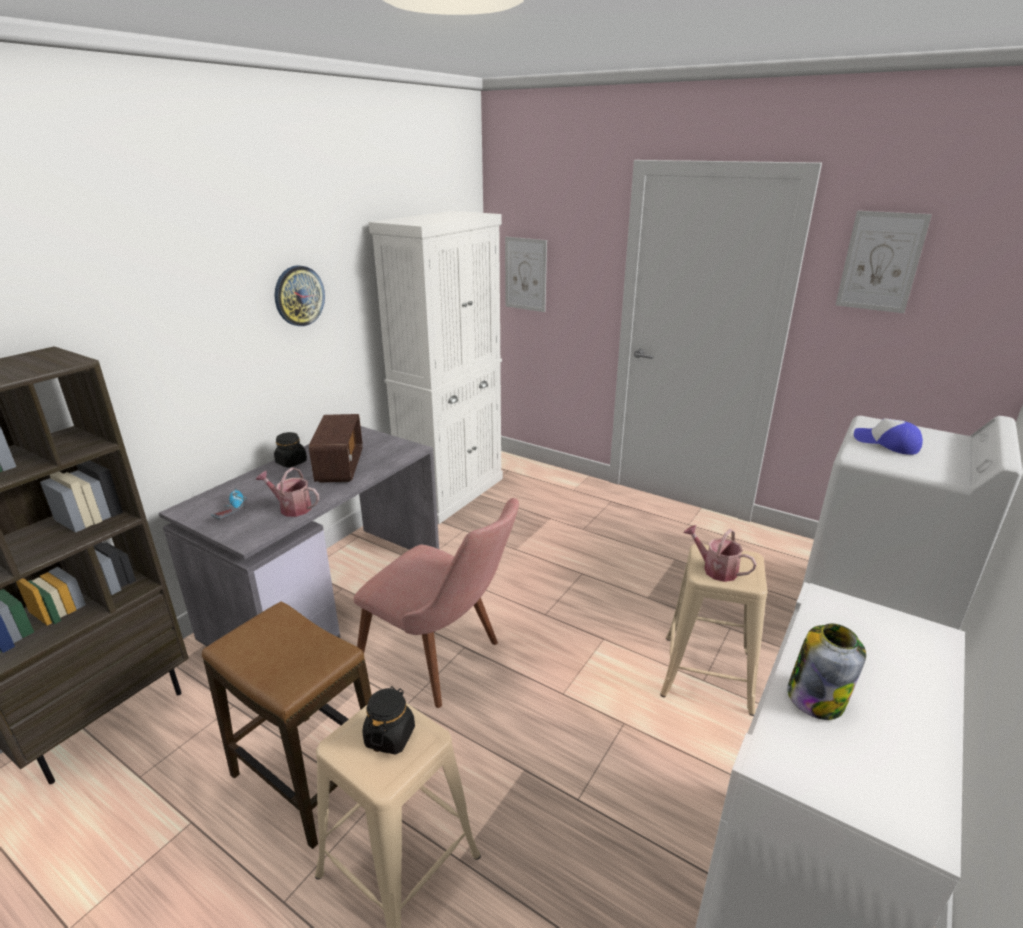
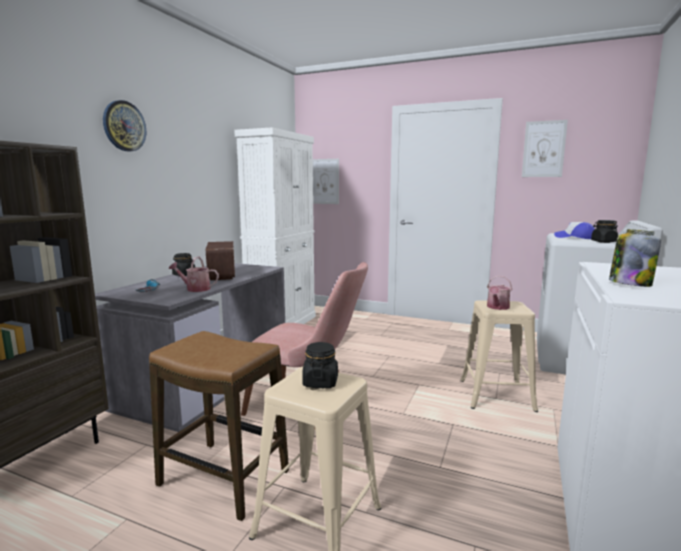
camera: 10 degrees left, 15 degrees down
(299, 296) = (191, 165): wall clock -> wall clock (124, 126)
(715, 569) = (497, 307): watering can -> watering can turned 90 degrees counterclockwise
(923, 468) = (603, 242): none -> black jar

